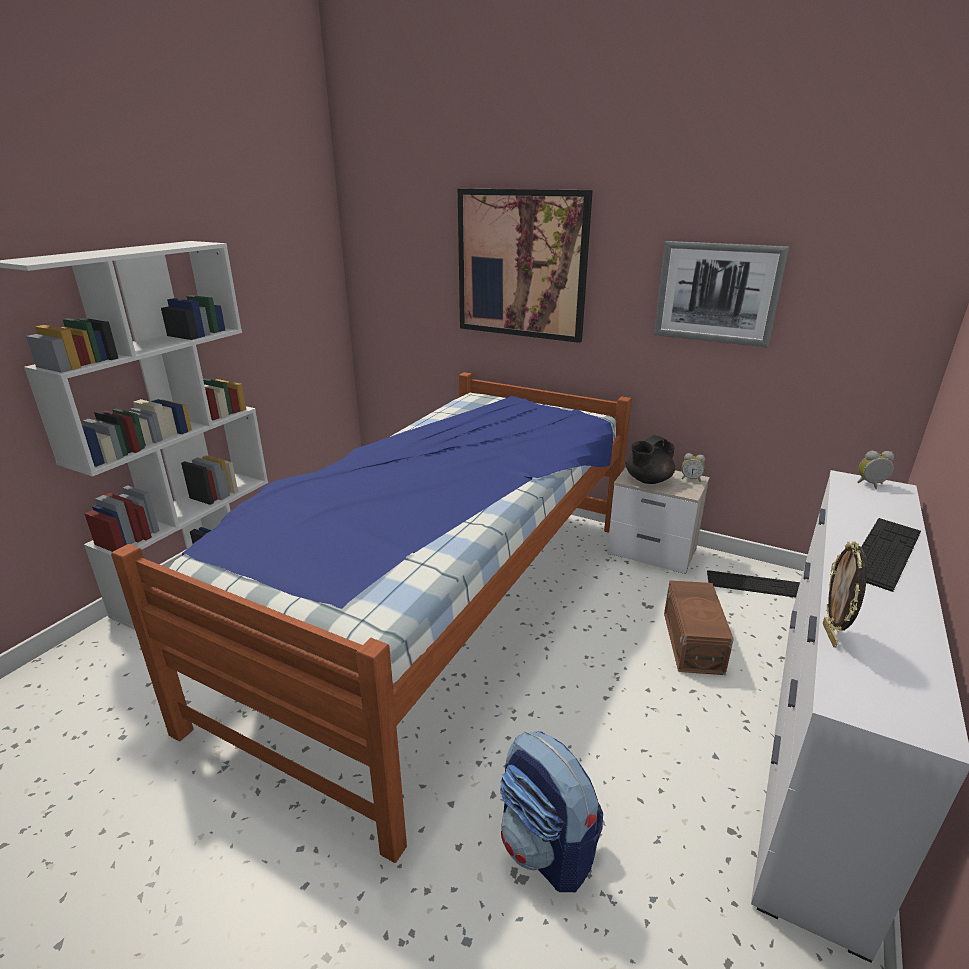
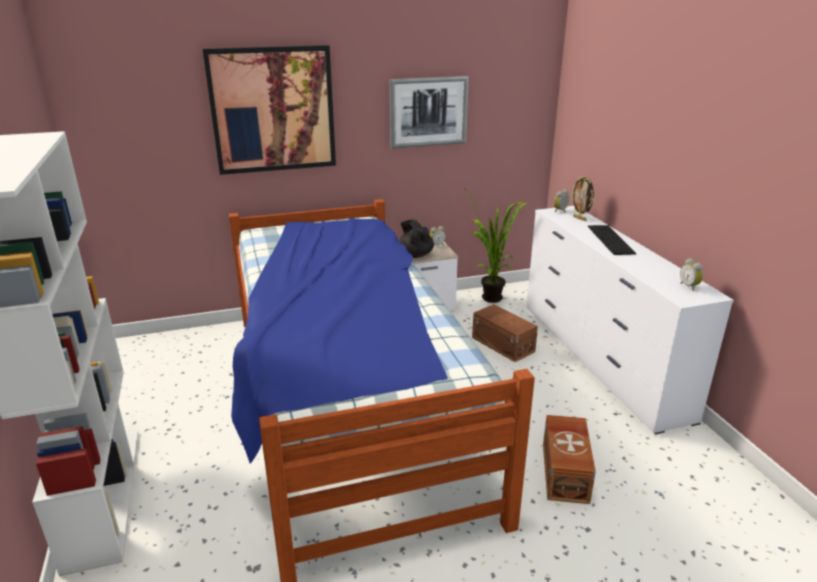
camera: 45 degrees left, 0 degrees up
(547, 848) = (566, 472): backpack -> brown storage box
(647, 480) = (415, 255): black teapot -> black teapot turned 150 degrees clockwise
(754, 584) = (492, 301): keyboard -> potted plant
(831, 635) = (645, 279): picture frame -> picture frame (580, 218)
(906, 690) = (689, 286): none -> alarm clock

